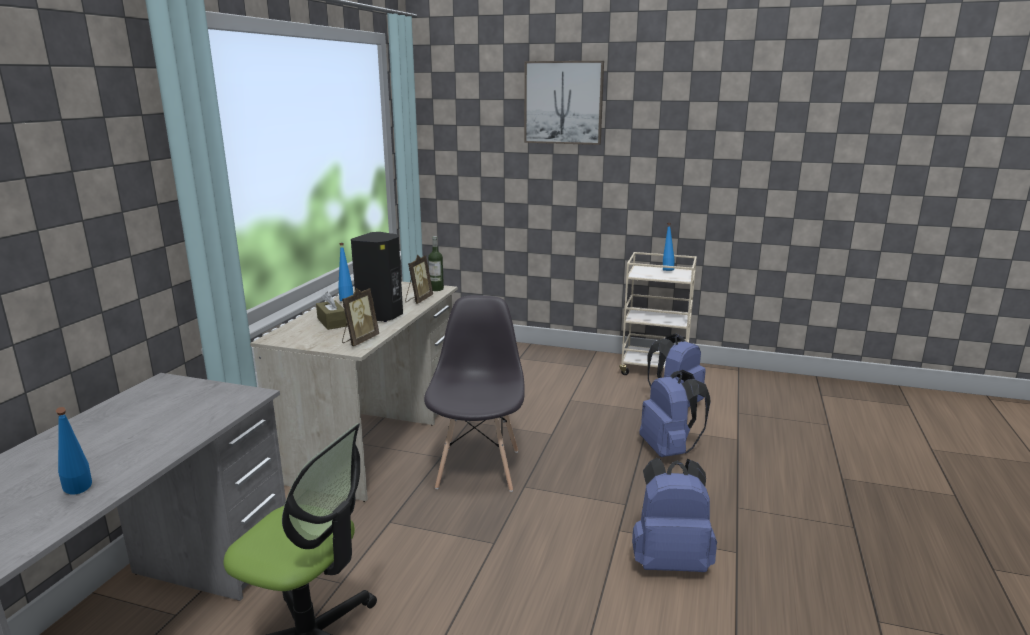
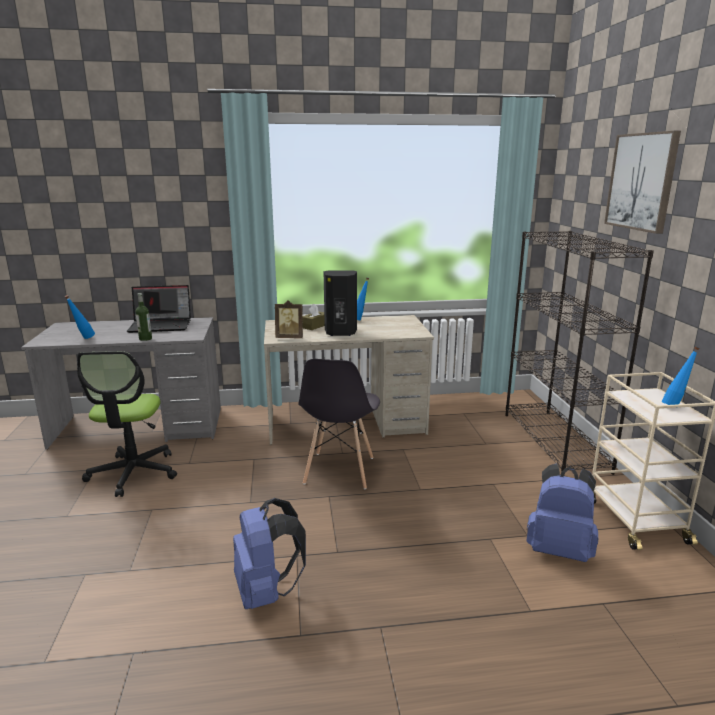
camera: 65 degrees right, 0 degrees up
(132, 414) = (161, 325): none -> laptop
(418, 300) = (385, 334): picture frame -> none
(436, 289) = (417, 333): bottle -> bottle (145, 339)
(478, 468) = (339, 471): grey chair -> grey chair turned 120 degrees clockwise
(527, 355) = (555, 442): none -> black bookcase
(669, 450) = (454, 561): blue backpack -> none

